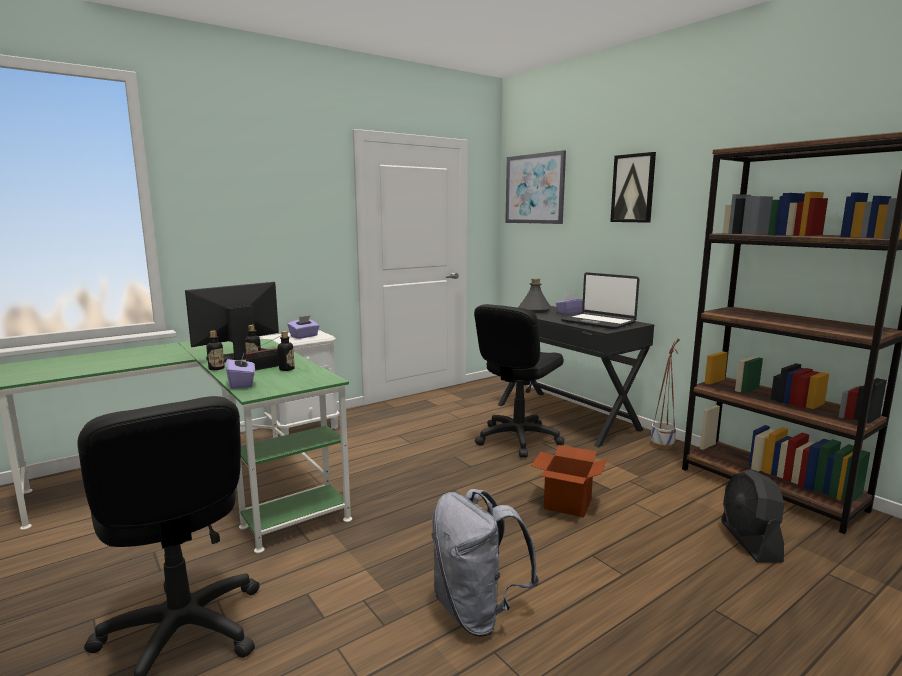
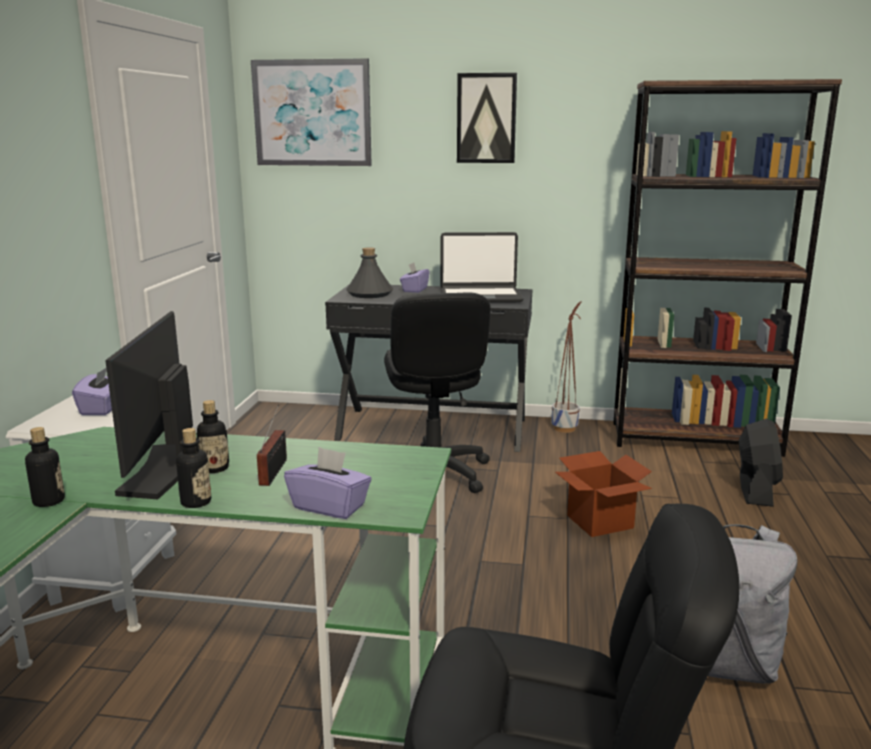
camera: 45 degrees left, 5 degrees up
(286, 369) = (314, 462): bottle -> bottle (49, 501)
(750, 541) = (755, 489): black fan -> black fan turned 120 degrees counterclockwise

